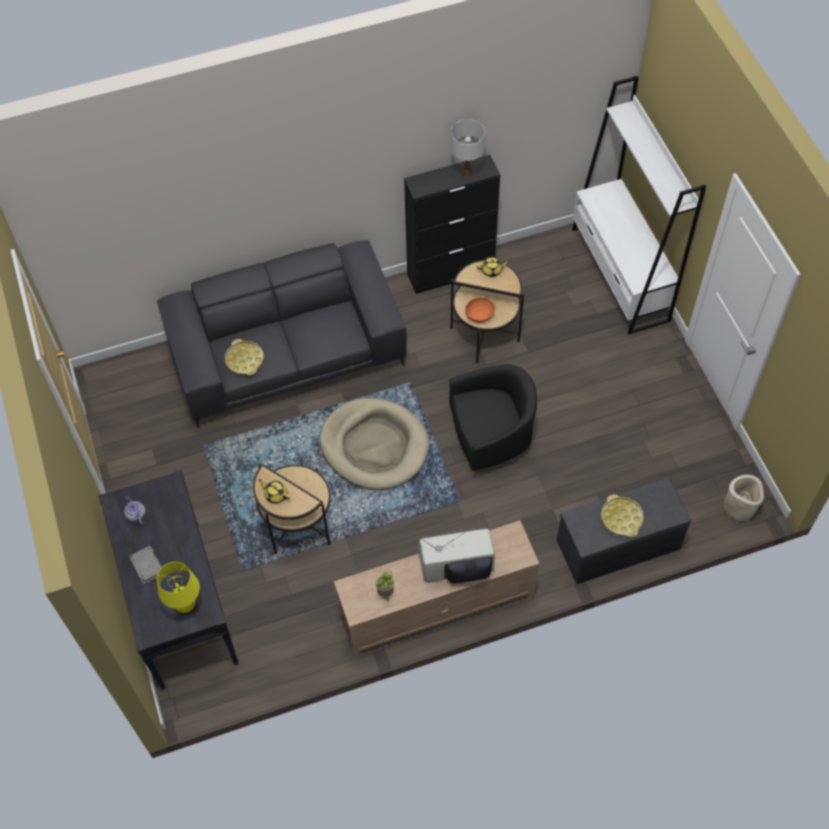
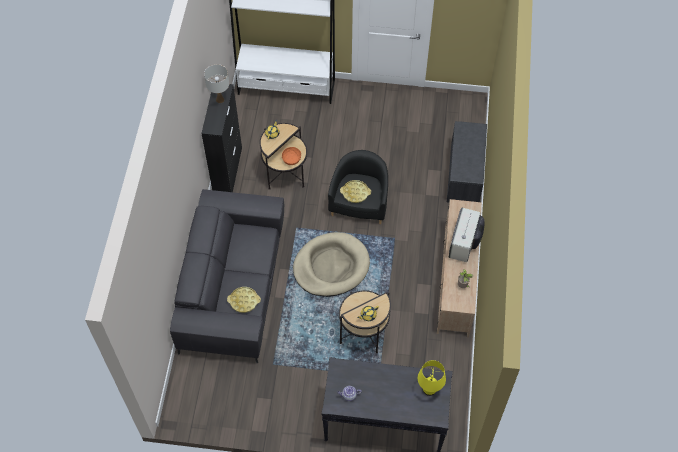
camera: 65 degrees left, 0 degrees up
(147, 565) = (390, 402): grey book -> none
(621, 518) = (469, 154): yellow tray -> yellow tray (355, 193)
(740, 507) = (471, 108): beige planter -> none

